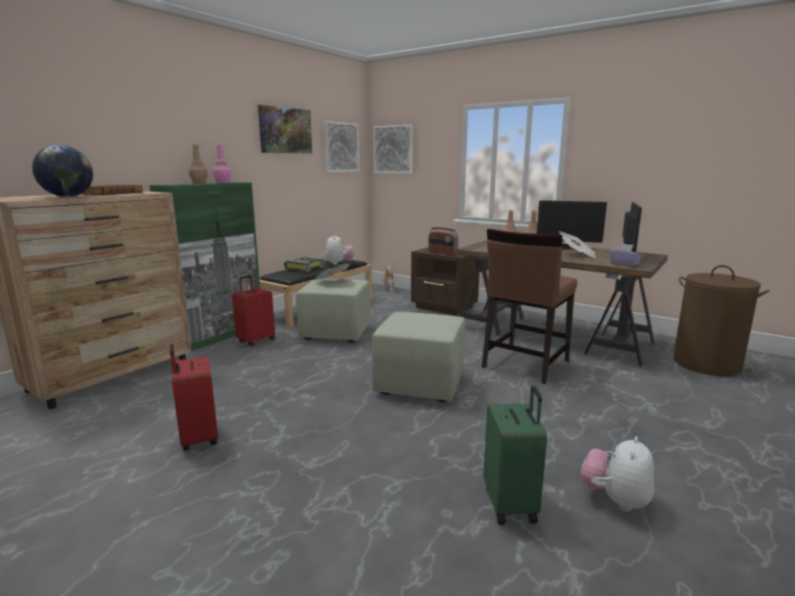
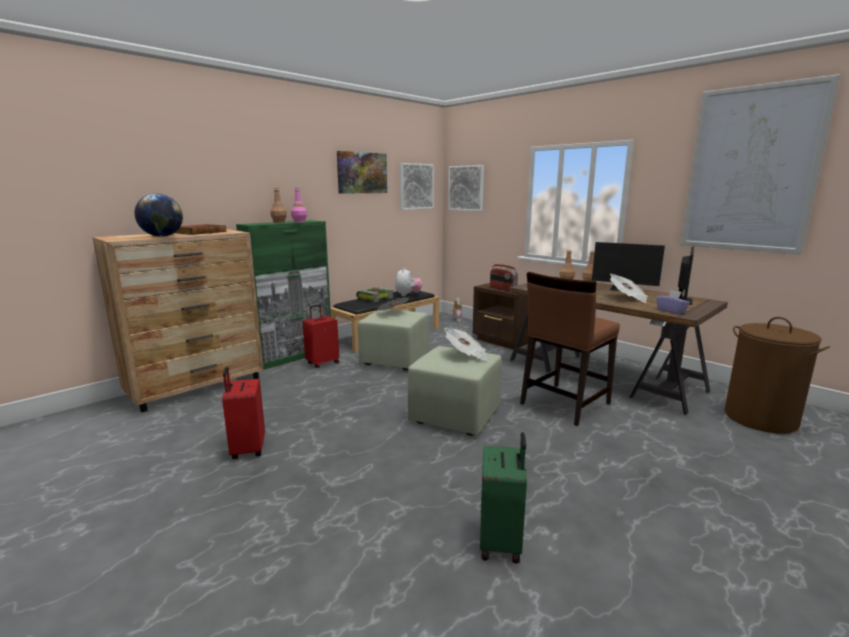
camera: 10 degrees right, 0 degrees up
(430, 318) = (466, 355): none -> newspaper
(615, 500) = (606, 550): plush toy -> none
(684, 127) = (751, 170): none -> picture

